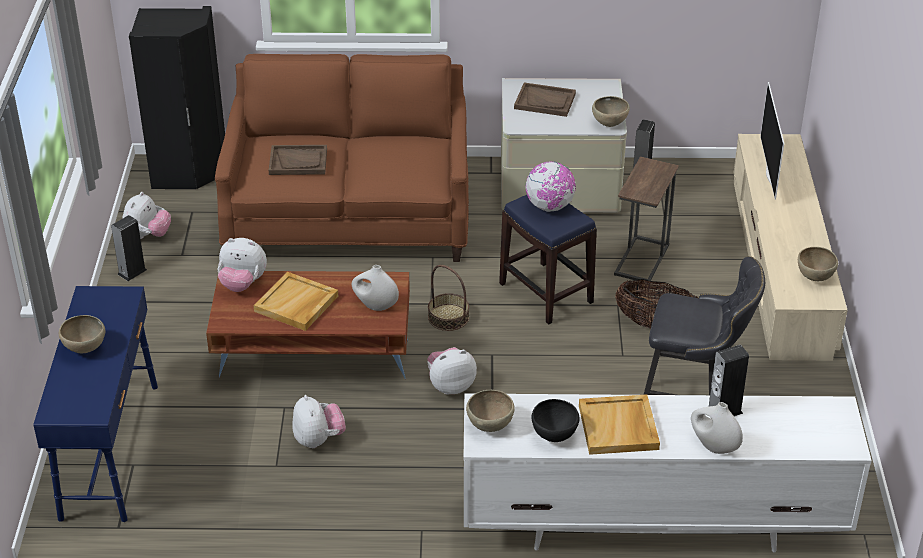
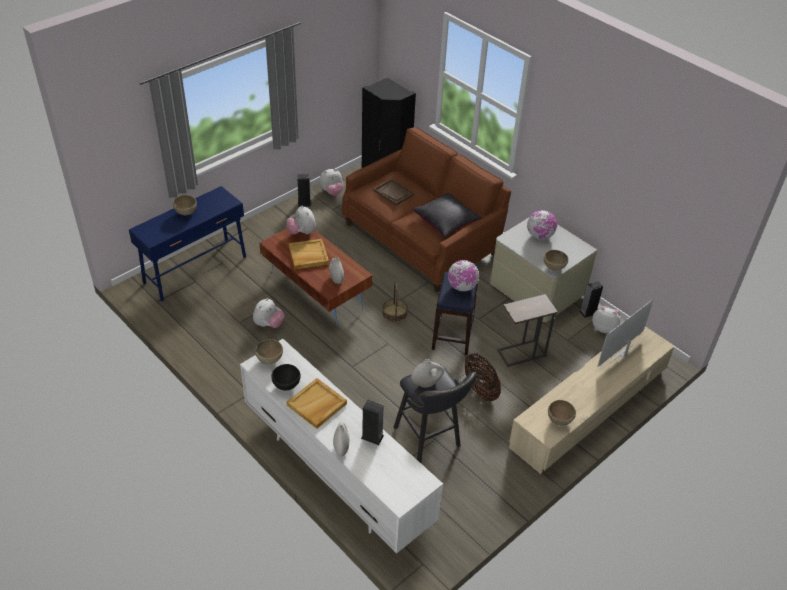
camera: 45 degrees right, 5 degrees up
(409, 153) = (446, 221): none -> black pillow
(450, 385) = (350, 343): plush toy -> plush toy (604, 327)
(545, 101) = (540, 236): brown tray -> globe
(685, 320) = (426, 383): none -> white vase

